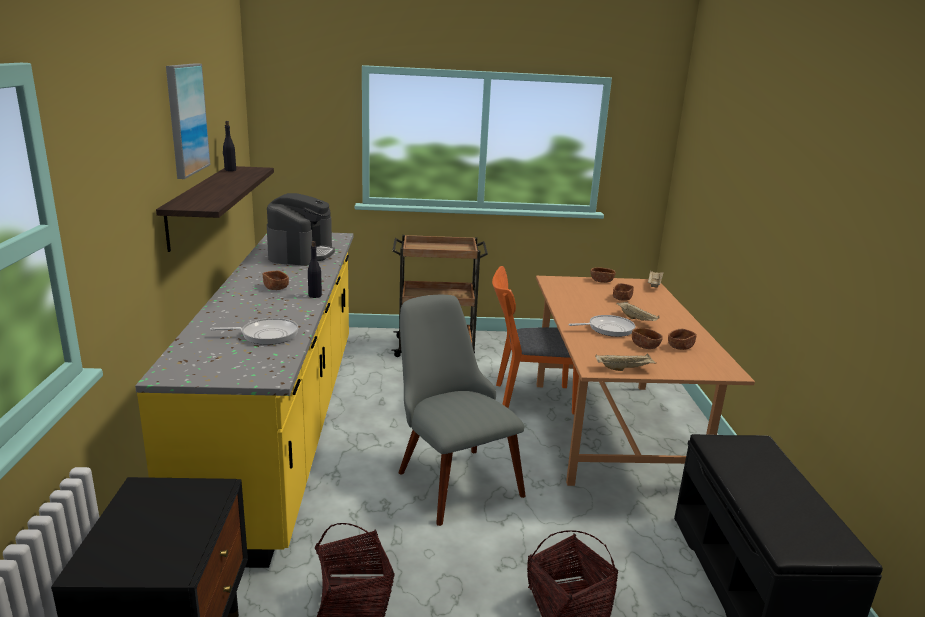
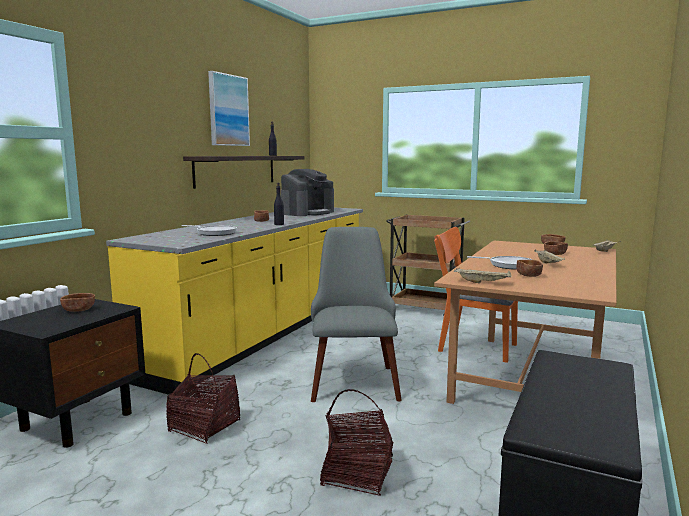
camera: 30 degrees right, 10 degrees down
(680, 347) = (566, 278): brown bowl -> brown bowl (78, 310)

